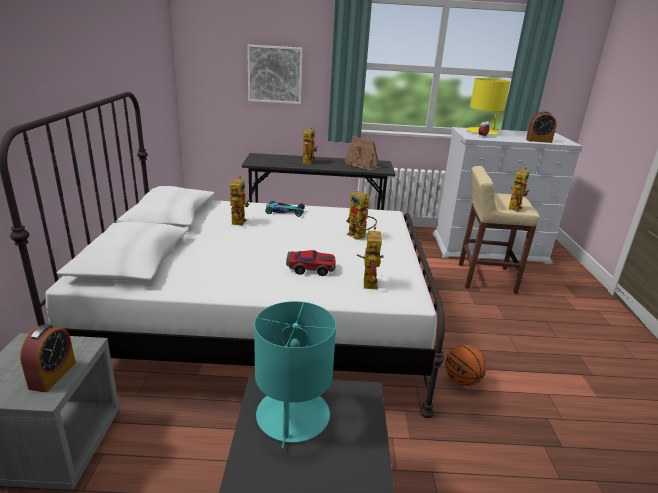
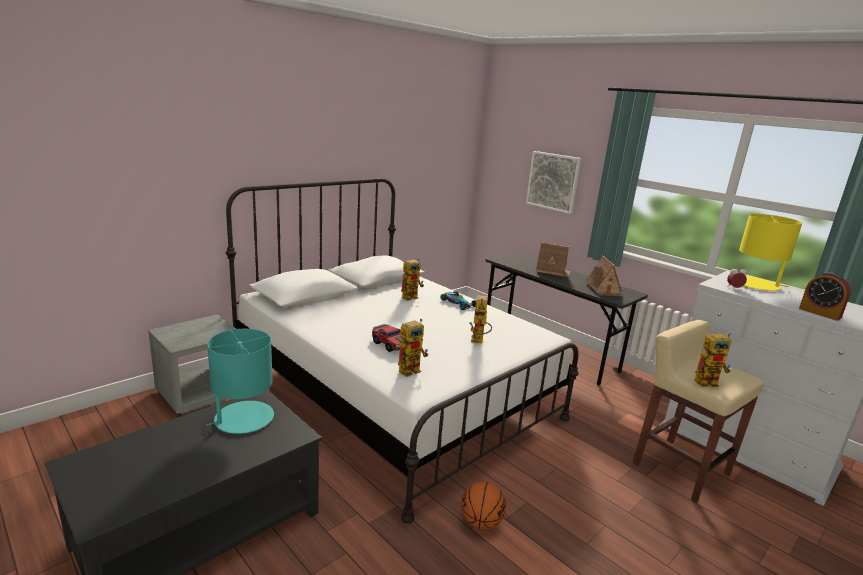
camera: 45 degrees right, 5 degrees down
(52, 375) = (195, 338): alarm clock -> none
(308, 161) = (552, 271): toy robot -> toy house

